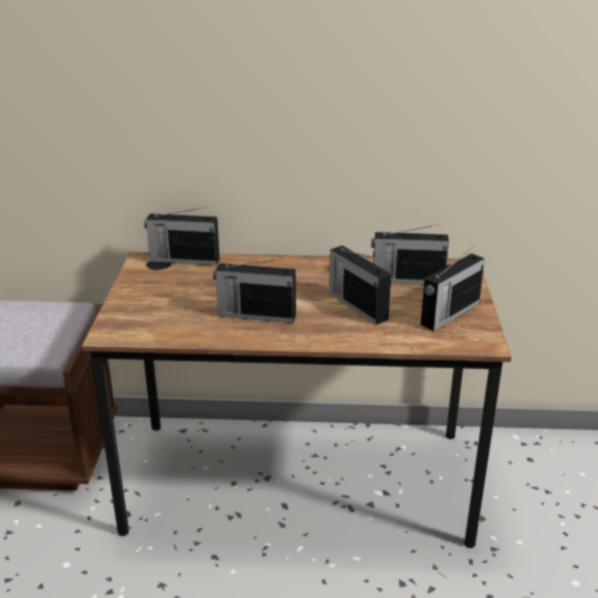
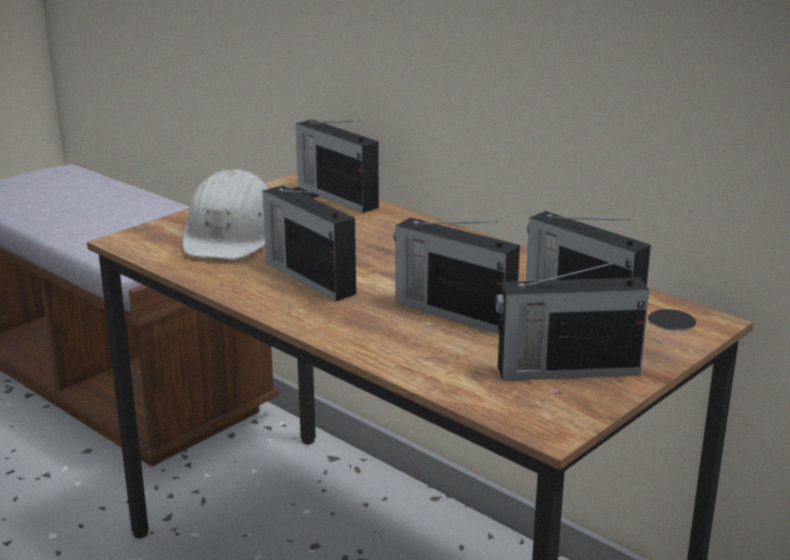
camera: 40 degrees right, 5 degrees down
(166, 306) = (232, 234): none -> white hard hat
(357, 305) = (452, 312): radio -> radio turned 60 degrees counterclockwise

